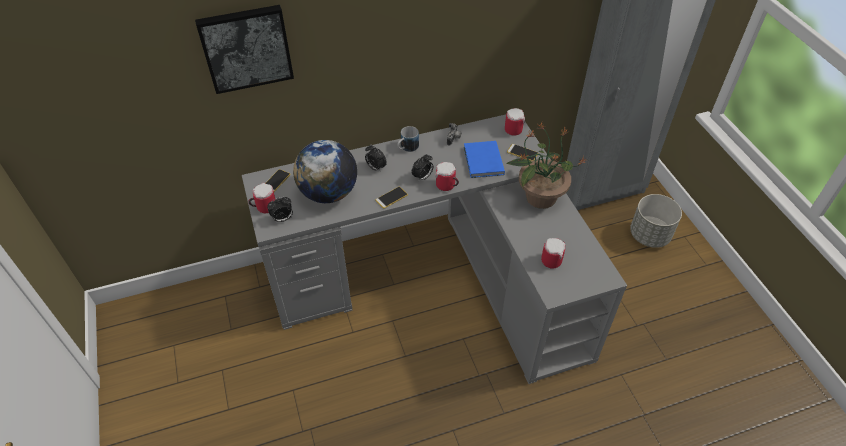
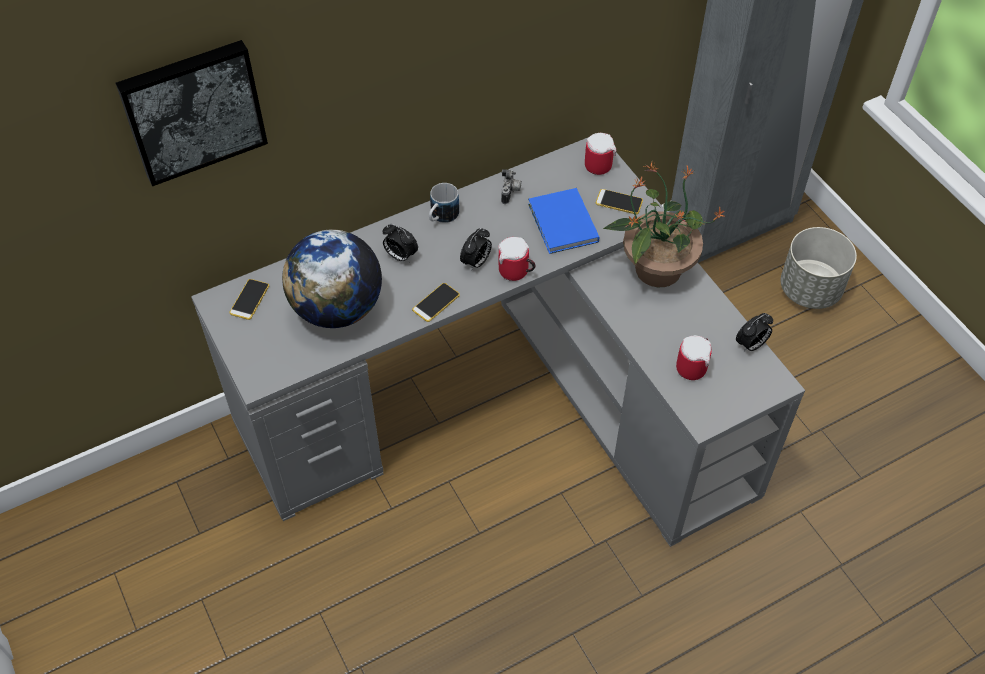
camera: 10 degrees left, 5 degrees up
(263, 207) = (241, 345): mug -> none
(282, 219) = (276, 361): alarm clock -> alarm clock (751, 345)

